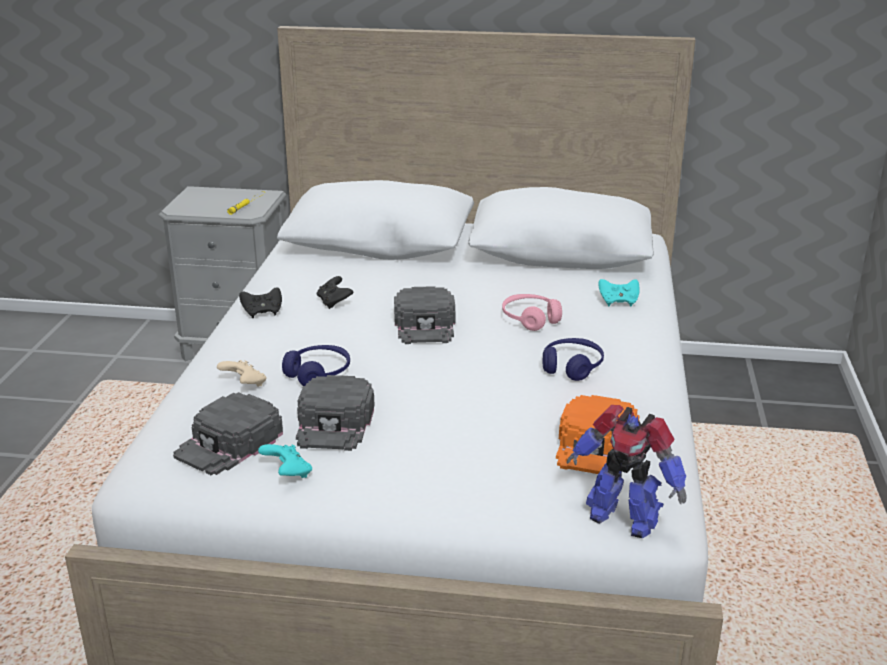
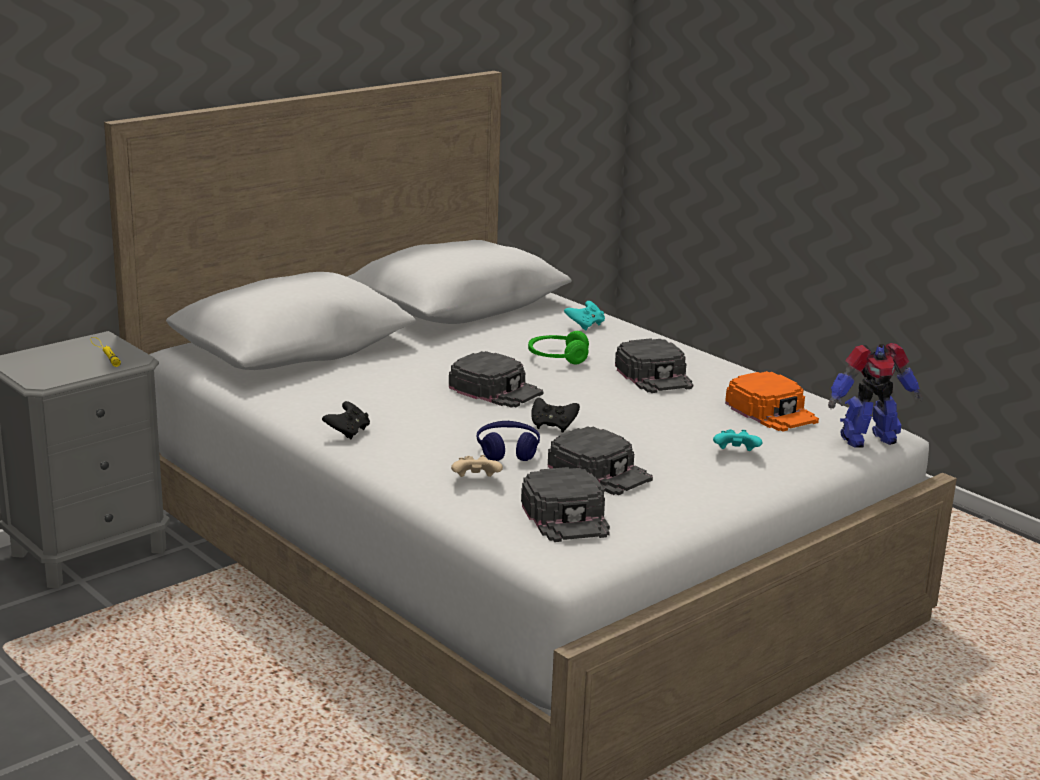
camera: 50 degrees left, 5 degrees down
(288, 474) = (650, 511): turquoise game controller -> turquoise game controller (736, 454)
(334, 302) = (386, 402): black game controller -> black game controller (553, 426)
(530, 319) = (557, 358): pink headphones -> green headphones
(572, 367) = (655, 375): blue headphones -> black cap

